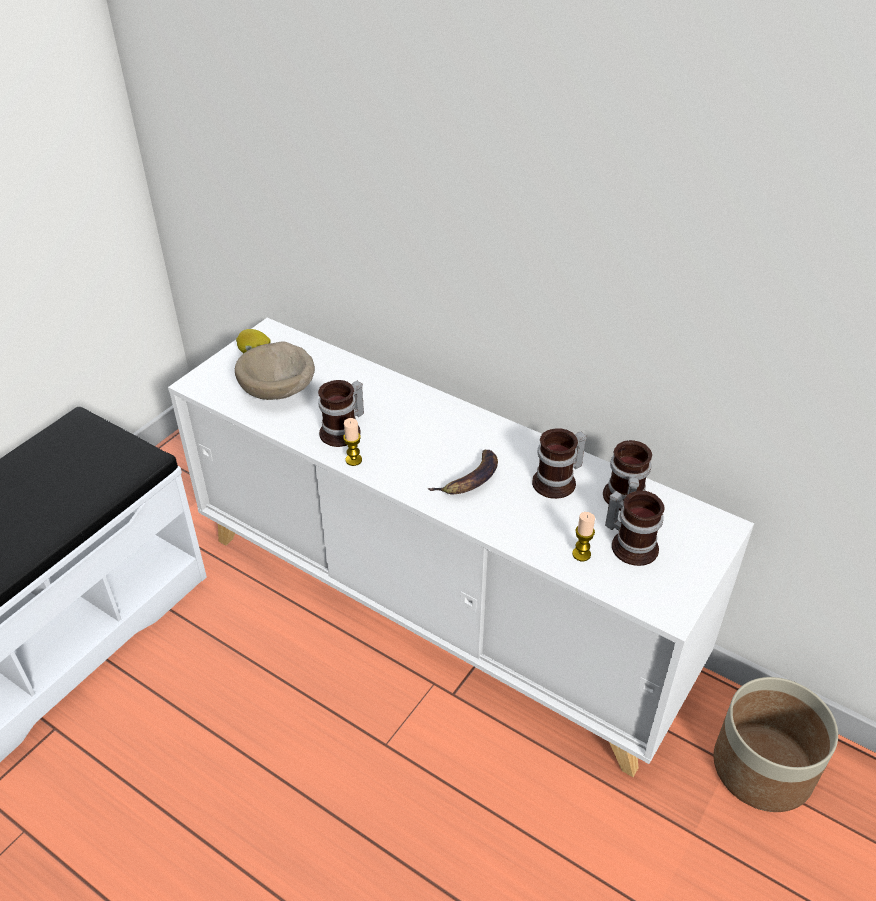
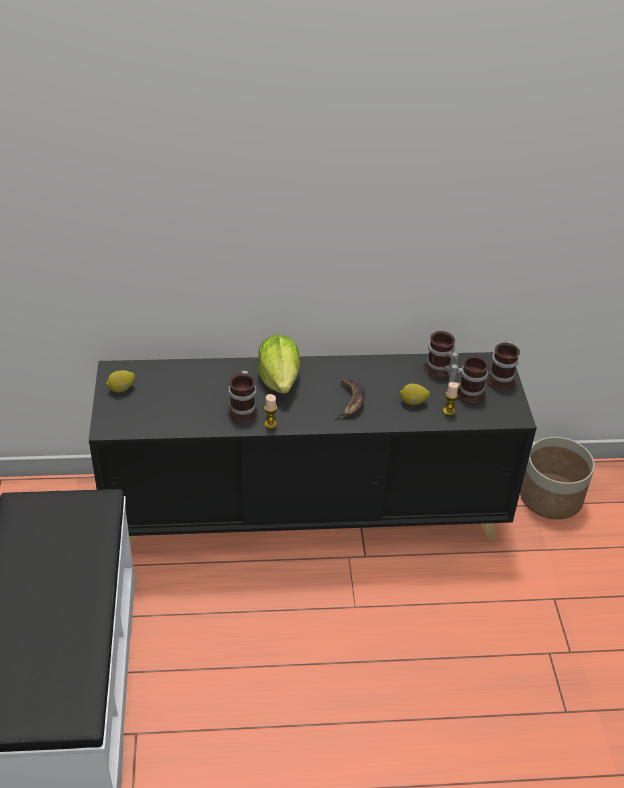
camera: 40 degrees left, 0 degrees up
(280, 392) = (172, 406): beige bowl -> none
(419, 417) = (279, 379): none -> lettuce
(439, 606) = (307, 511): white cabinet -> black cabinet
(546, 520) = (413, 402): none -> lemon
(559, 482) = (397, 378): mug -> mug (502, 378)

